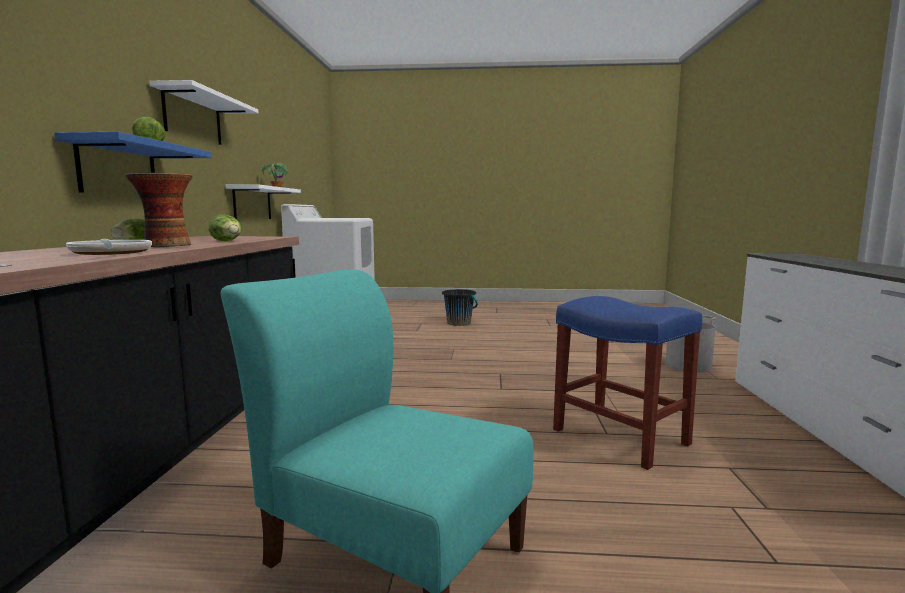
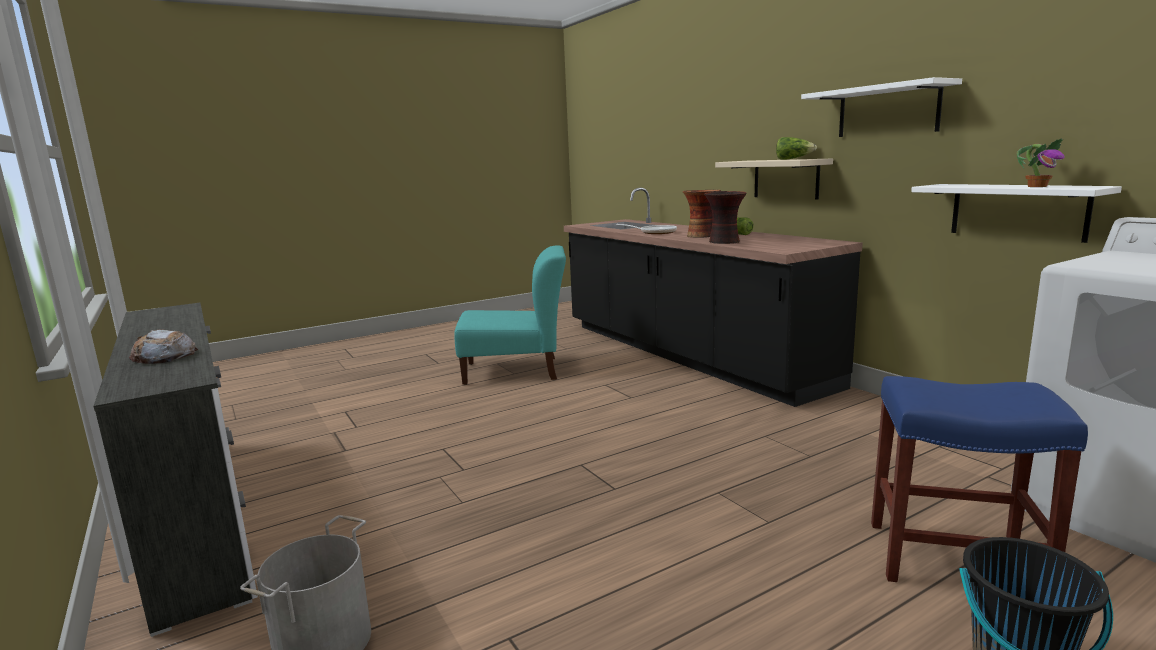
camera: 145 degrees right, 5 degrees up
(118, 169) = (786, 179): blue shelf -> beige shelf
(228, 241) = (724, 242): lettuce -> vase
(618, 436) = (432, 449): blue stool -> blue stool (957, 558)
(825, 261) = (164, 356): none -> bread

